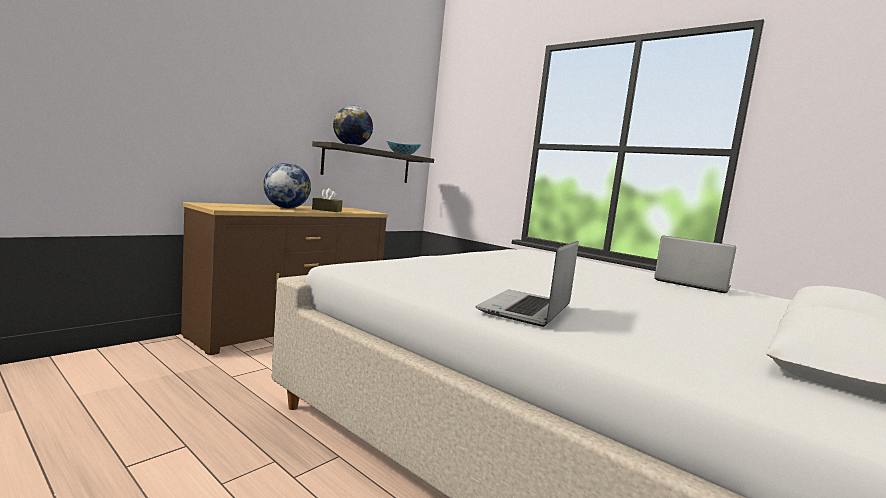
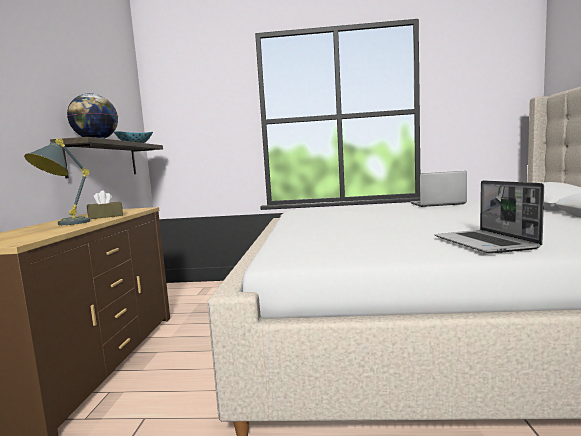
camera: 35 degrees left, 0 degrees up
(286, 208) = (63, 224): globe -> grey table lamp

